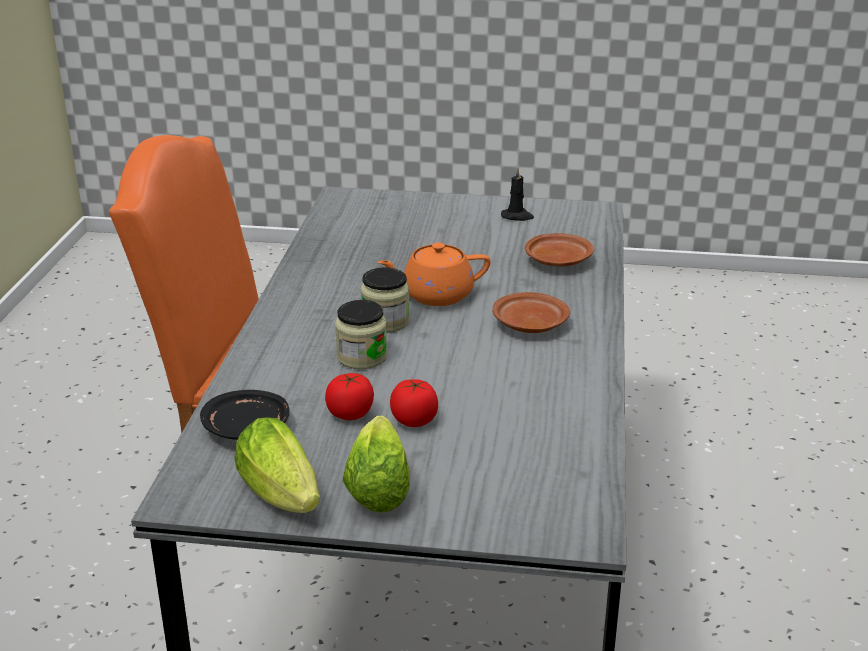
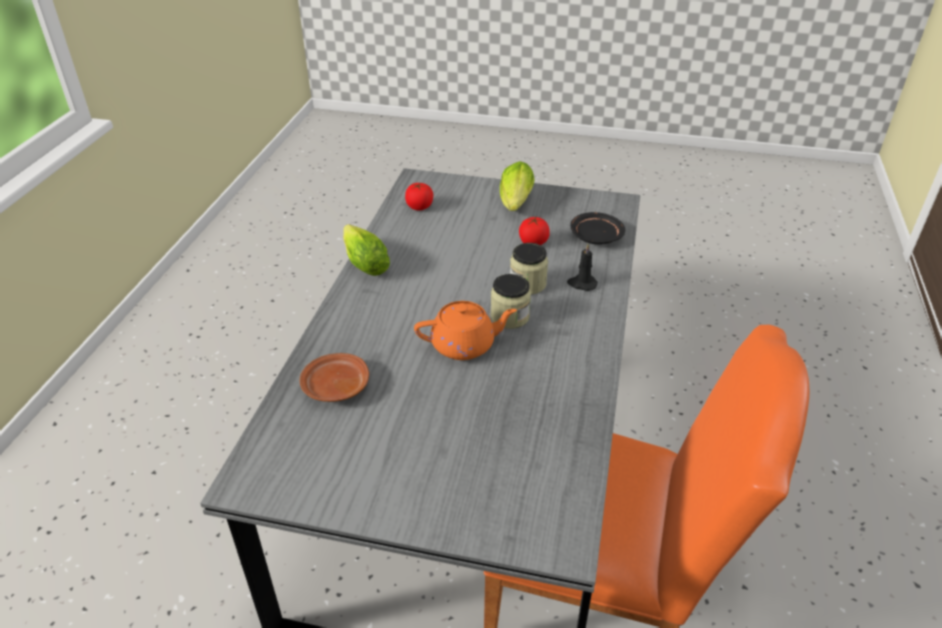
camera: 175 degrees left, 10 degrees up
(283, 496) = (565, 200): lettuce -> lettuce (364, 262)
(414, 420) = (493, 236): tomato -> tomato (419, 207)
(517, 216) = (346, 475): black candle -> black candle (582, 284)
(529, 324) = (395, 308): brown plate -> none

